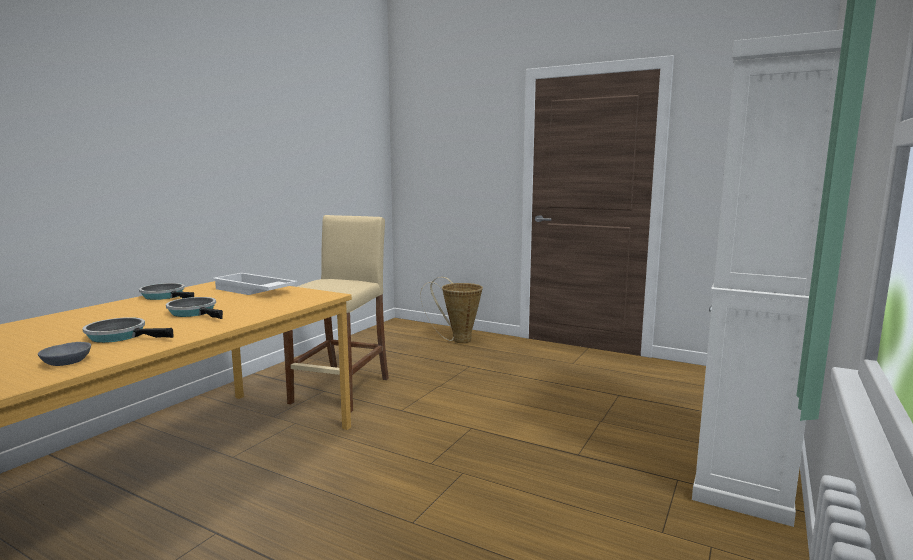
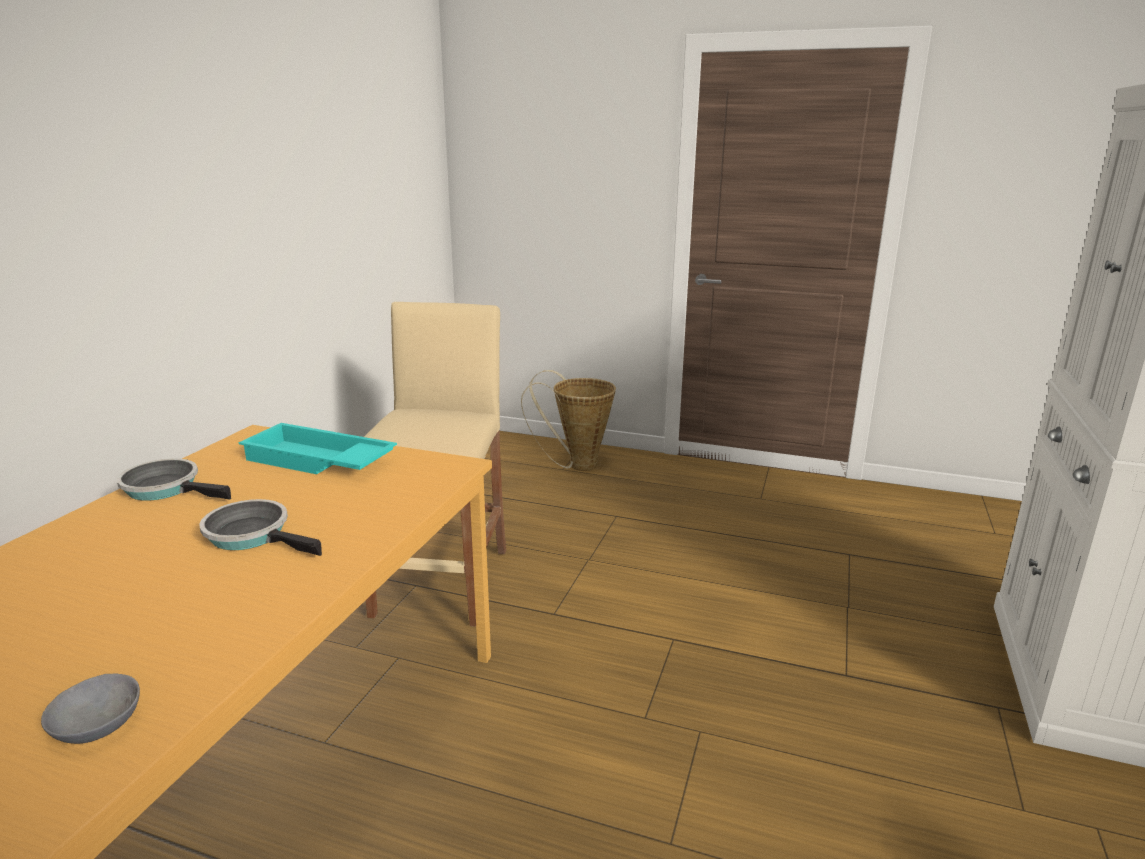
camera: 10 degrees left, 10 degrees up
(121, 336) = (156, 623): frying pan -> none
(253, 291) = (317, 461): white tray -> turquoise tray

